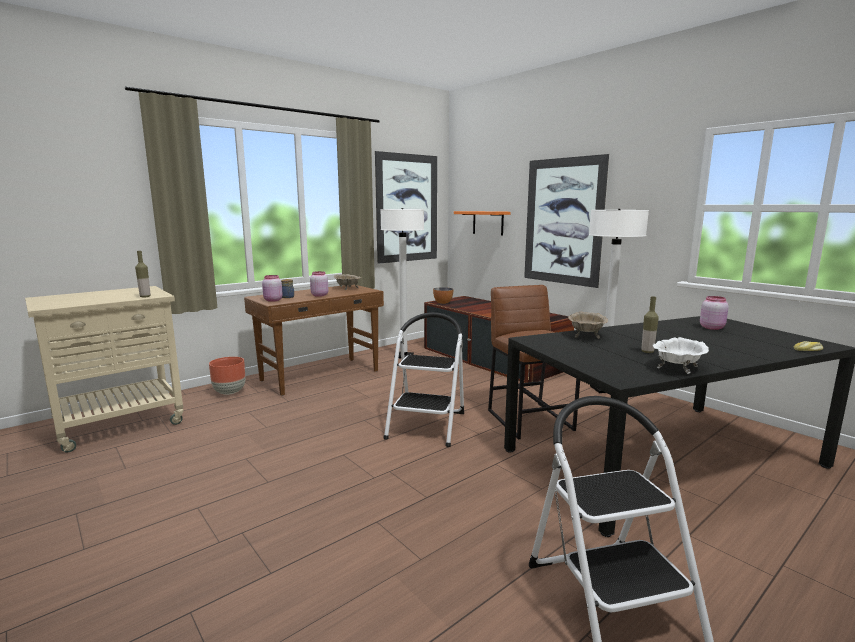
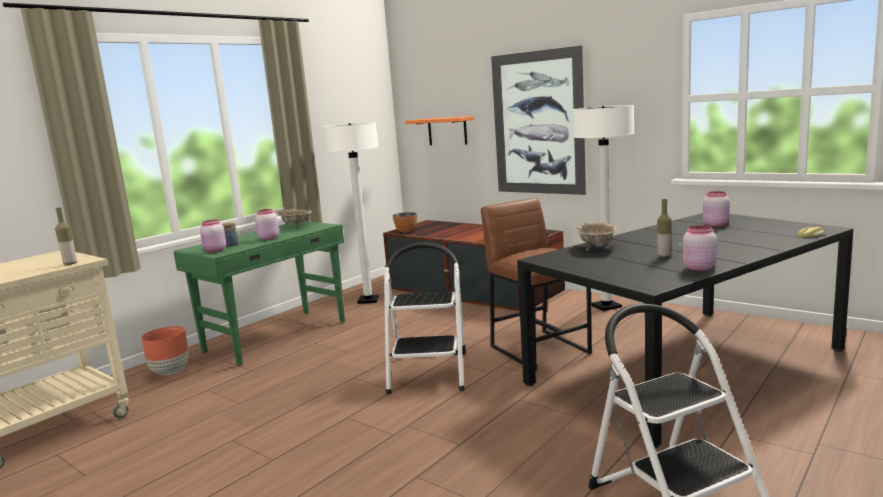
camera: 10 degrees left, 0 degrees up
(320, 375) = (276, 336): brown console table -> green console table
(407, 208) = (349, 122): picture -> none
(677, 367) = (698, 268): white bowl -> pink jar

